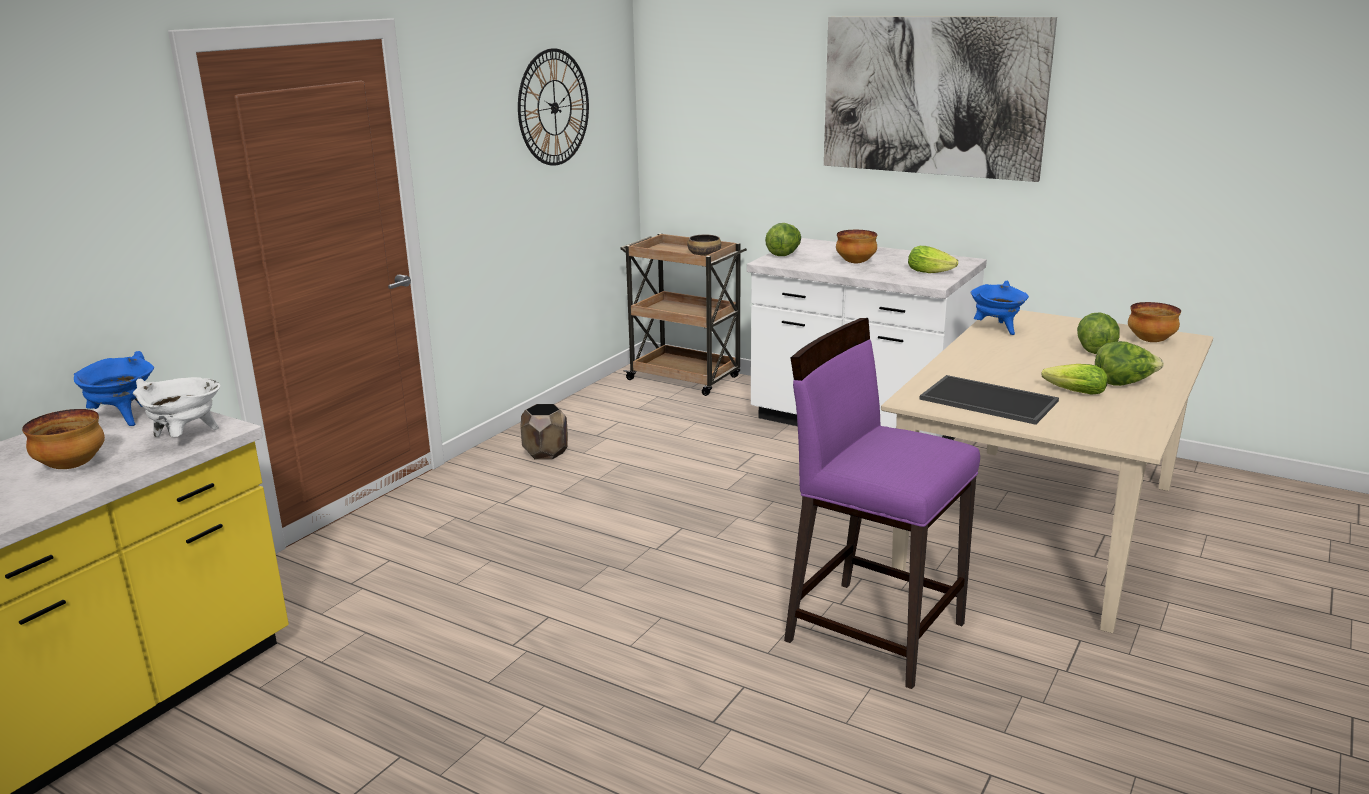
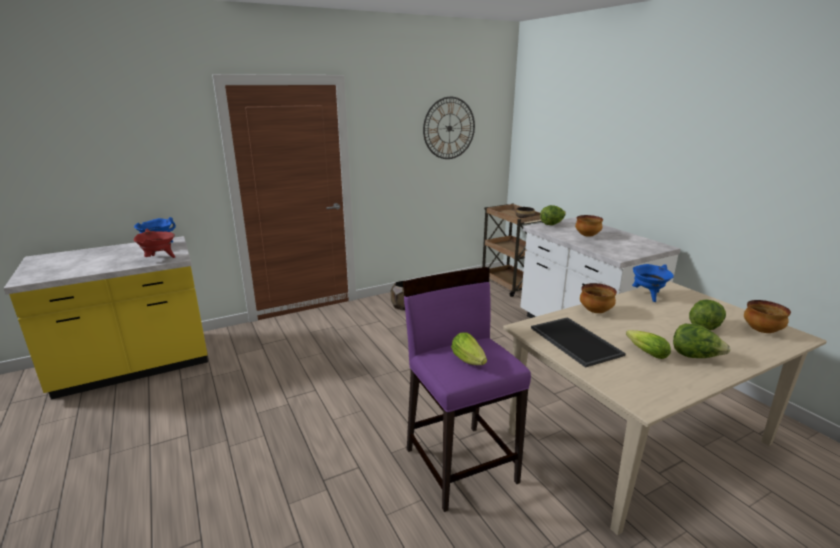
camera: 30 degrees right, 0 degrees up
(73, 466) = (109, 261): bowl -> bowl (596, 312)
(185, 438) = (159, 259): white cooking pot -> red cooking pot
(932, 96) = (662, 135): picture -> none
(932, 272) = (628, 250): lettuce -> lettuce (469, 360)

